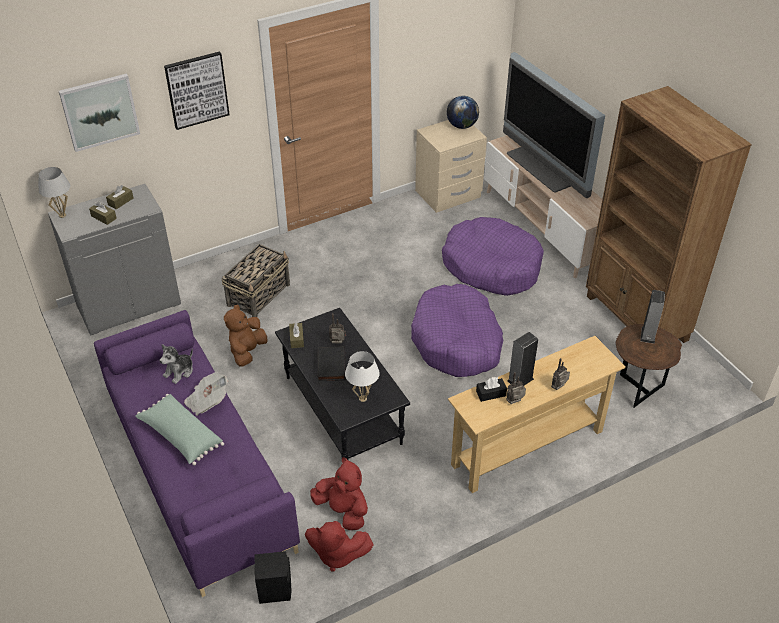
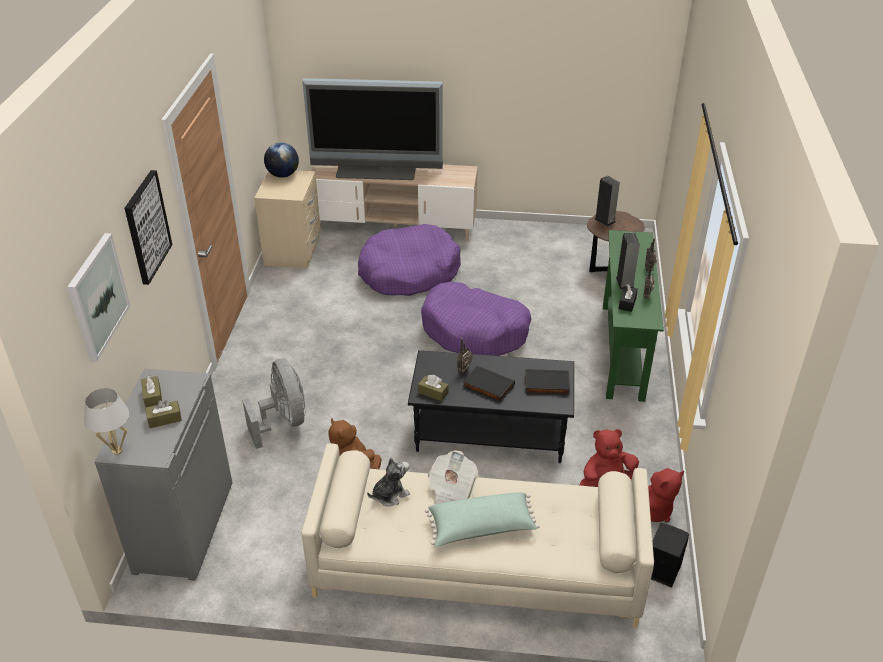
camera: 55 degrees left, 5 degrees down
(179, 372) = (389, 494): plush toy -> plush toy turned 105 degrees counterclockwise
(197, 469) = (476, 566): purple sofa -> beige sofa
(259, 294) = (283, 421): basket -> grey fan
(363, 398) = (546, 385): white table lamp -> black book
(528, 448) = (623, 351): beige console table -> green console table
(636, 319) = (541, 236): brown bookcase -> none

